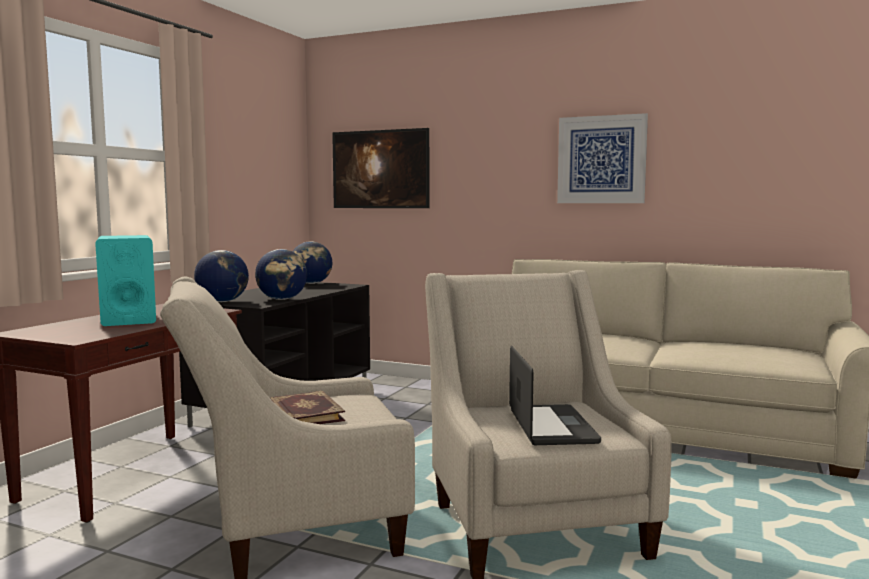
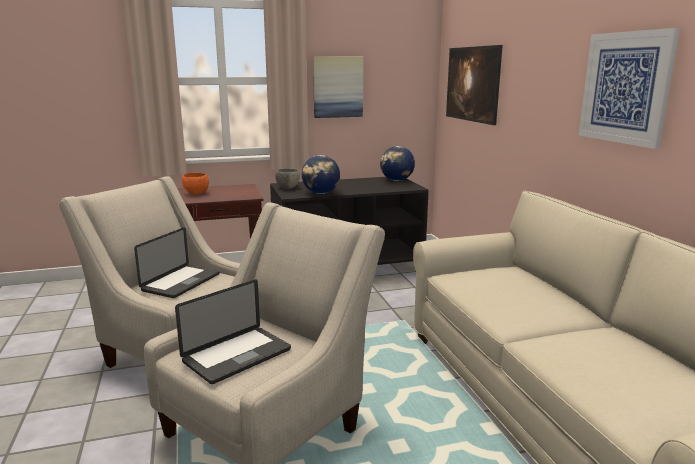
camera: 50 degrees right, 10 degrees up
(128, 319) = (196, 193): turquoise speaker -> orange bowl
(222, 301) = (288, 188): globe -> grey bowl
(226, 170) = (338, 87): none -> picture
(304, 413) = (181, 282): book -> laptop

